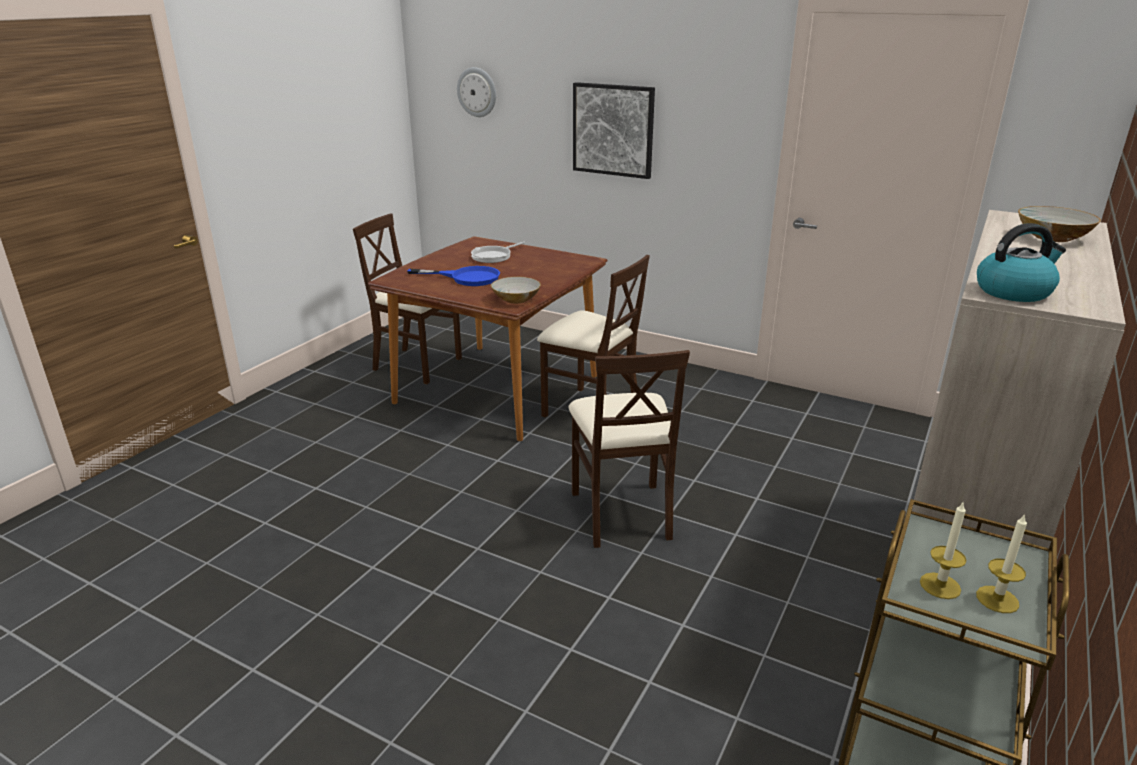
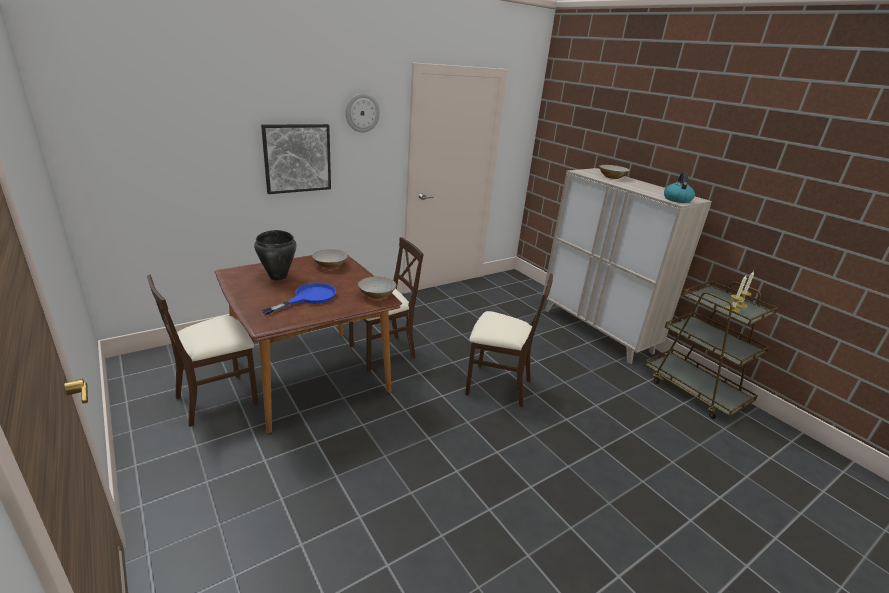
camera: 65 degrees left, 0 degrees up
(477, 92) = (151, 140): wall clock -> wall clock (362, 113)
(493, 256) = (278, 277): frying pan -> black cooking pot
(555, 264) = (329, 265): none -> bowl

